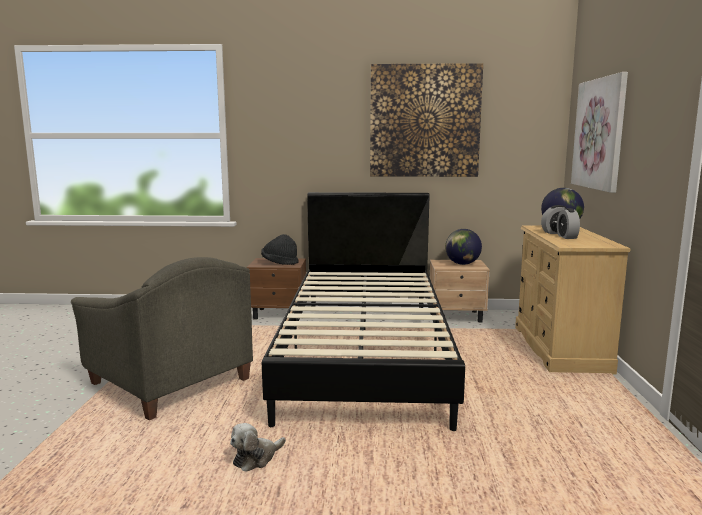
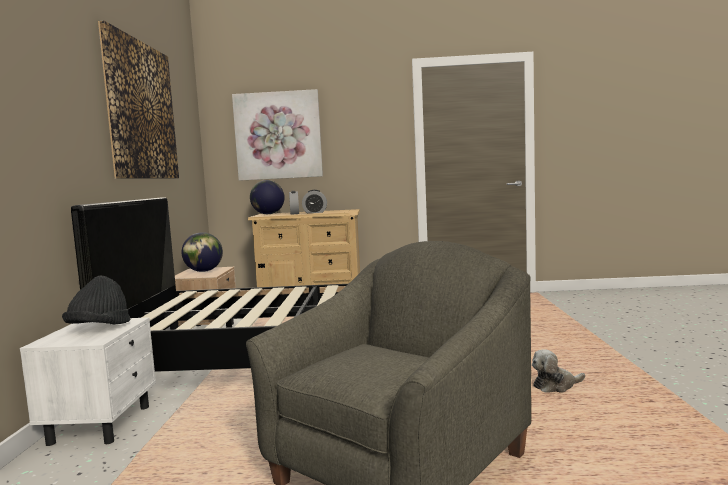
camera: 90 degrees left, 5 degrees down
(256, 459) = (555, 386): plush toy -> plush toy turned 120 degrees clockwise
(279, 314) = (102, 423): brown nightstand -> white nightstand

